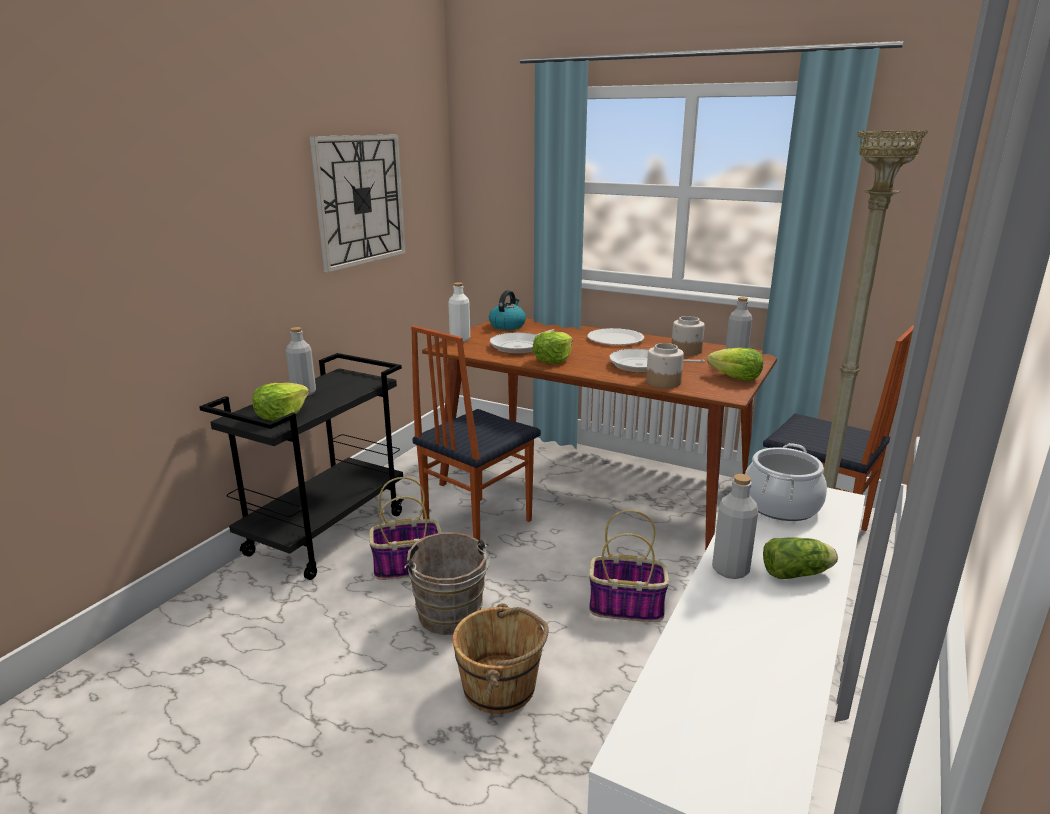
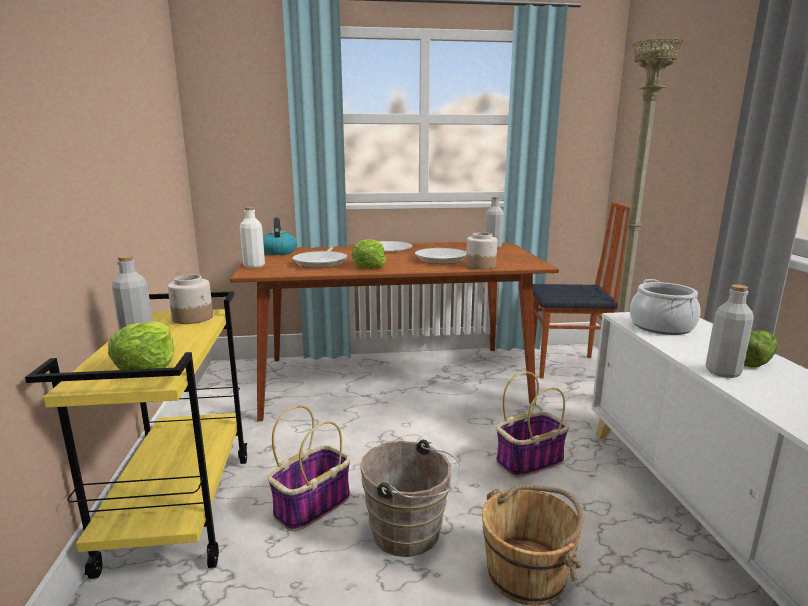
camera: 35 degrees left, 5 degrees down
(327, 533) = (180, 509): black cart -> yellow cart
(360, 200) = (131, 117): wall clock -> none
(476, 525) = (334, 443): chair -> none
(686, 350) = (452, 247): jar -> jar (193, 318)
(735, 378) = (518, 256): lettuce -> none

